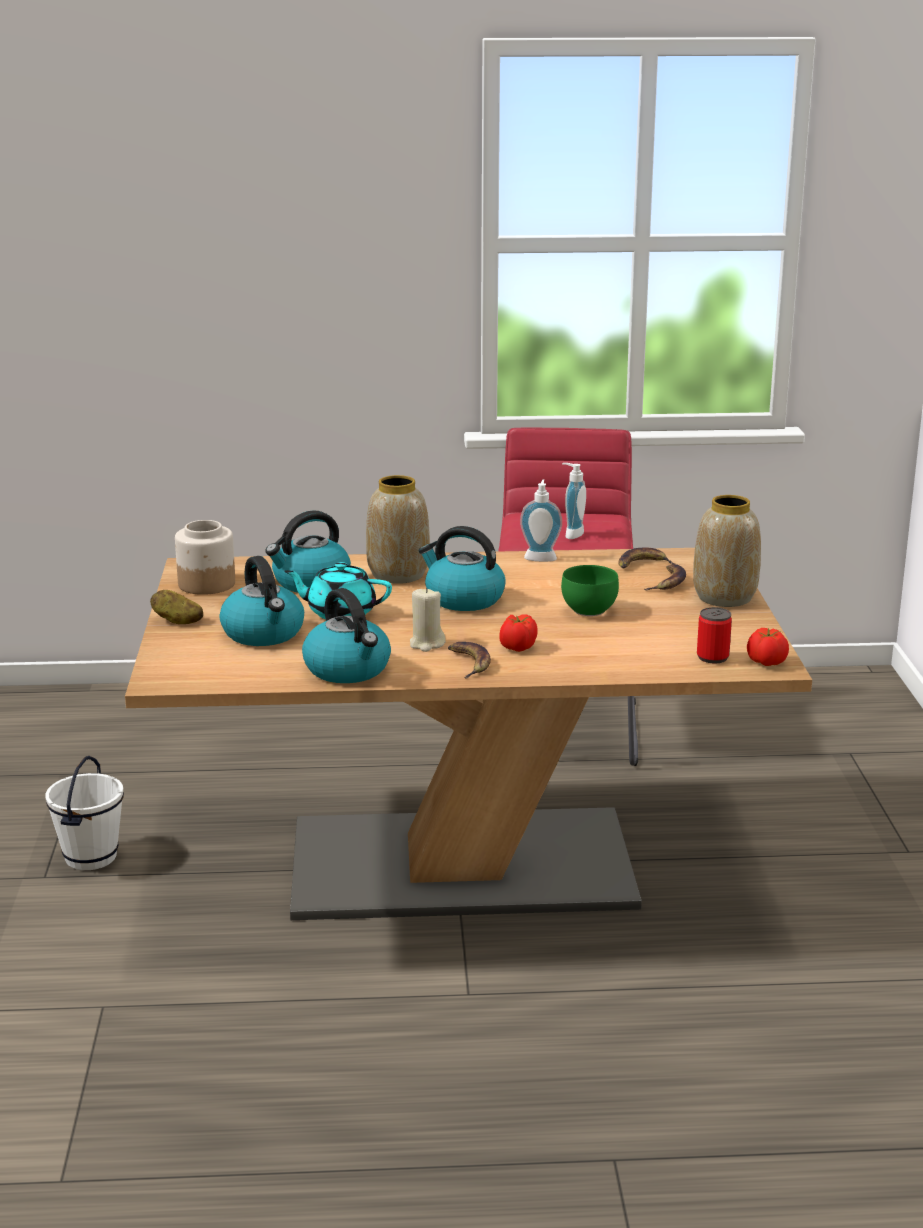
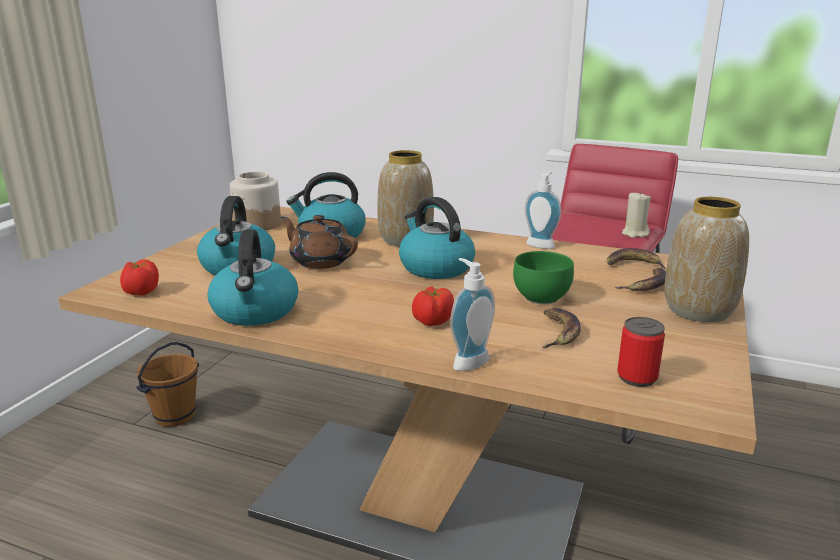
camera: 25 degrees right, 0 degrees up
(90, 857) = (174, 416): white bucket -> brown bucket
(177, 621) = (194, 246): potato -> none
(340, 613) = (320, 261): turquoise teapot -> brown teapot
(427, 644) = (354, 301): beige candle -> beige candle (634, 234)
(469, 663) = (368, 328): banana -> banana (558, 332)
(571, 534) = (598, 233): soap dispenser -> soap dispenser (468, 361)
(766, 662) = (703, 399): tomato -> tomato (141, 292)

